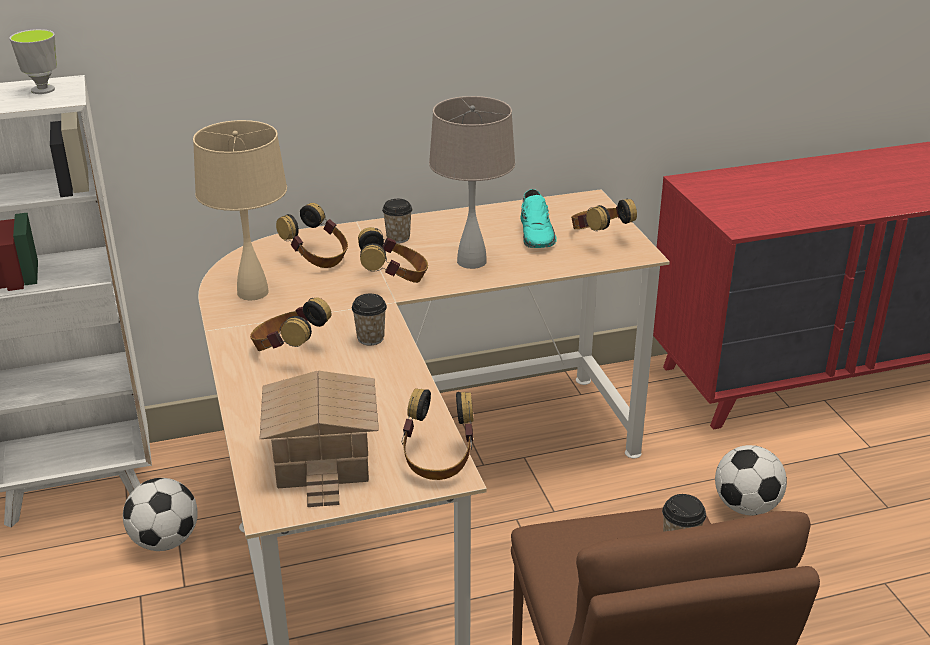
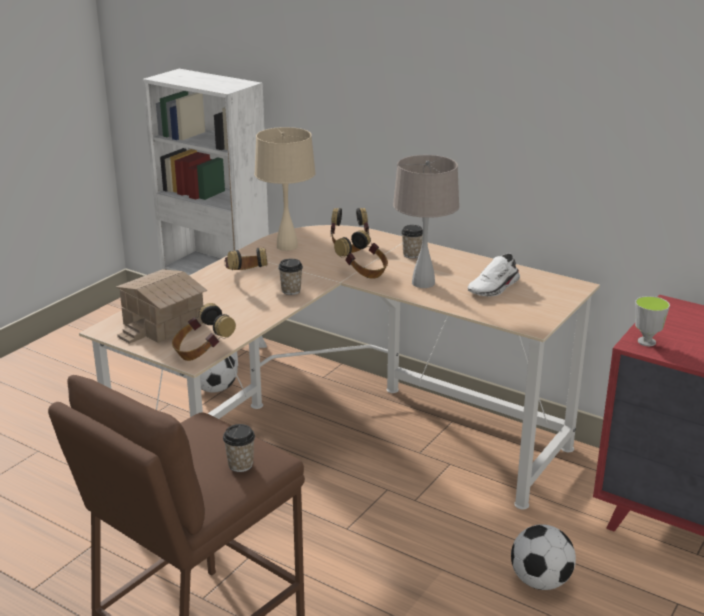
camera: 50 degrees right, 5 degrees down
(43, 90) = (228, 83): cup -> cup (646, 342)
(537, 234) = (494, 288): turquoise shoe -> white shoe
(599, 237) = (529, 306): headphones -> none

